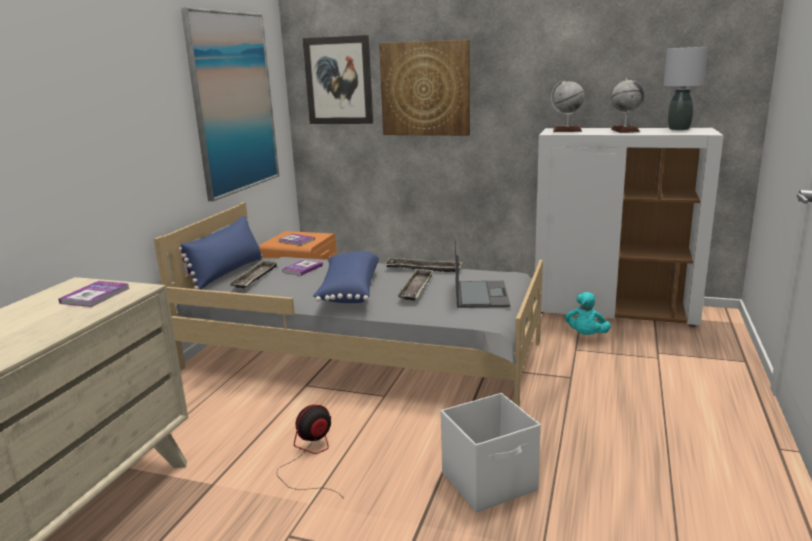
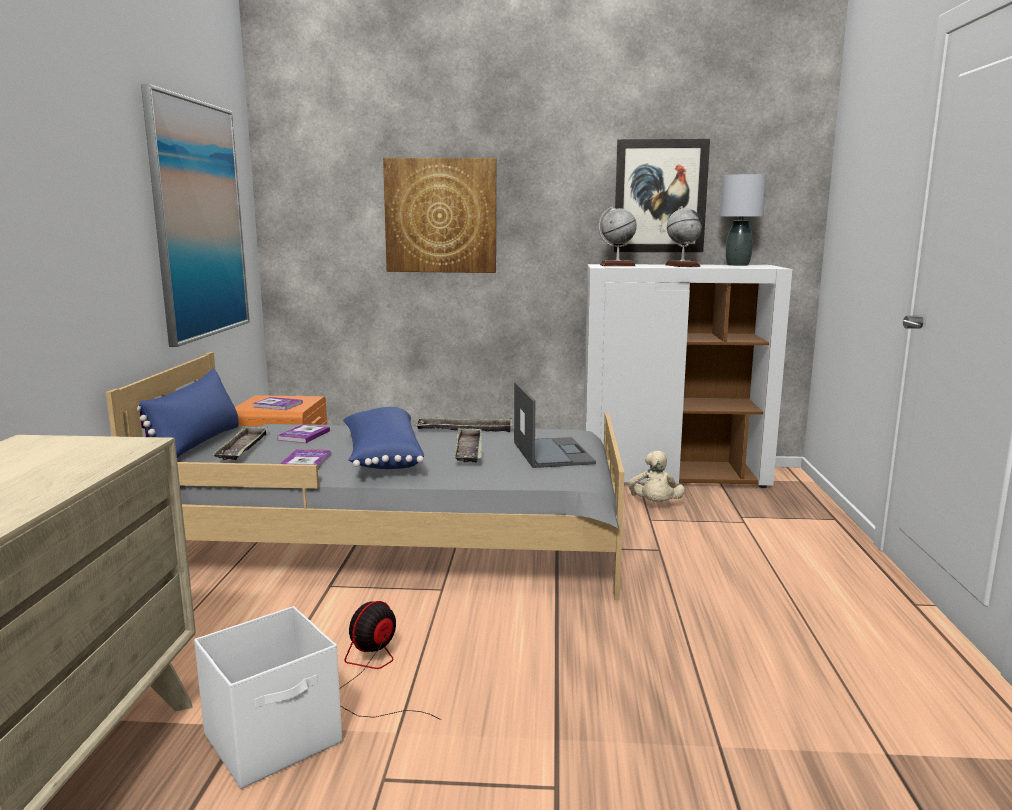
camera: 15 degrees left, 5 degrees down
(95, 295) = (71, 453): book -> book (306, 461)
(339, 81) = (327, 203): picture -> picture (660, 196)
(490, 482) = (621, 677): white storage box -> white storage box (275, 739)
(586, 336) = (655, 505): turquoise plush toy -> beige plush toy

